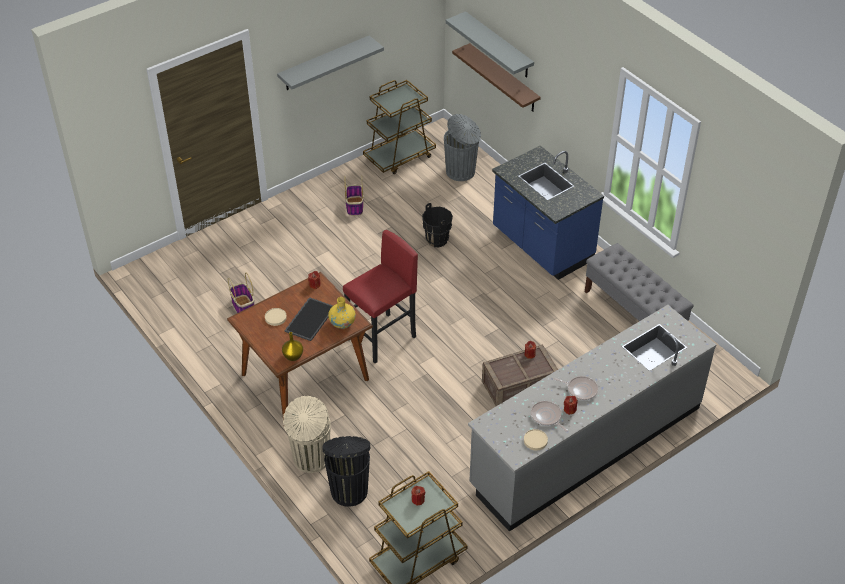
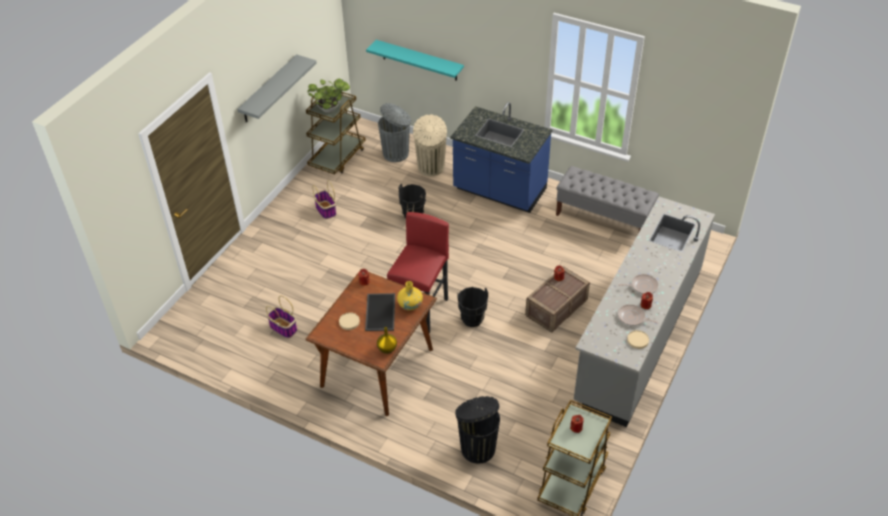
camera: 25 degrees left, 0 degrees up
(311, 459) = (428, 435): beige trash can -> beige trash can (431, 168)
(396, 102) = (330, 109): none -> potted plant
(426, 366) = (472, 319): none -> black bucket
(498, 45) = (410, 32): grey shelf -> none
(503, 78) = (419, 60): brown shelf -> turquoise shelf

